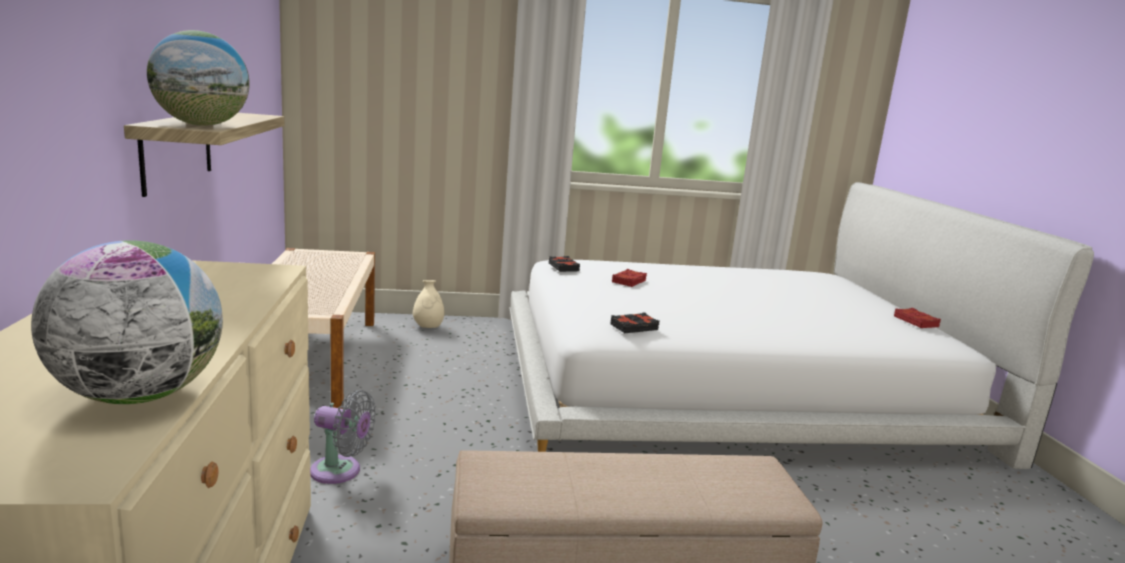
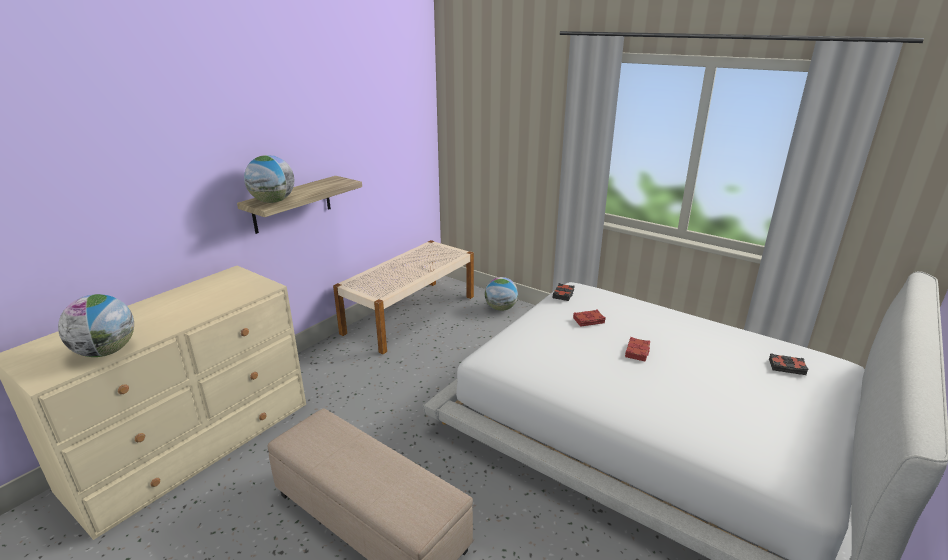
camera: 45 degrees right, 10 degrees up
(340, 471) = (340, 390): grey fan -> none
(428, 327) = (501, 308): beige vase -> globe
(634, 327) = (514, 364): black book -> black book (787, 367)
(916, 321) = (811, 449): red book -> red book (637, 352)

